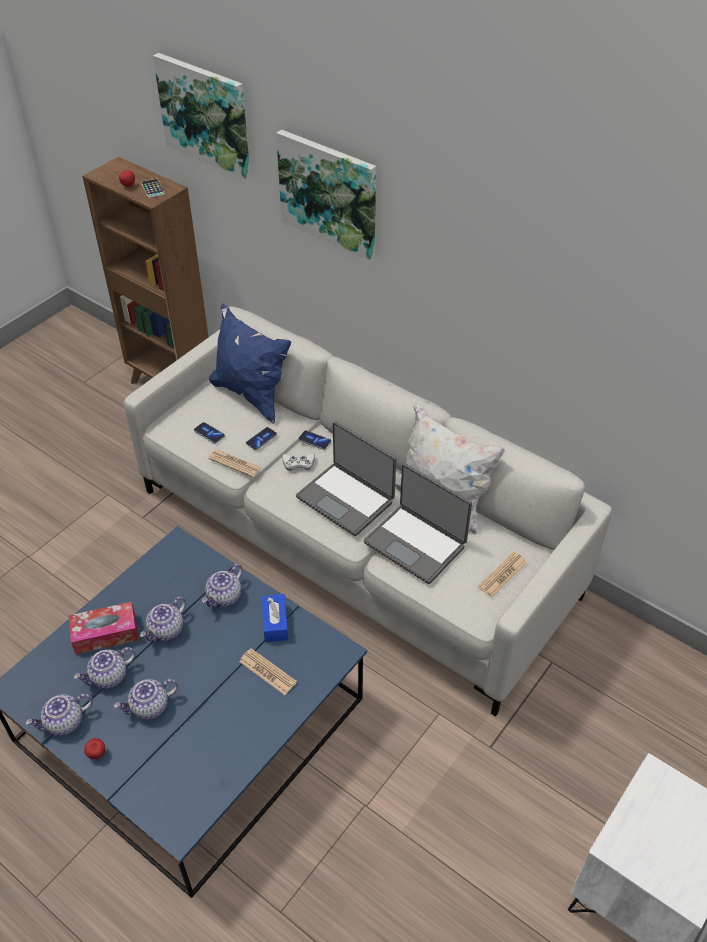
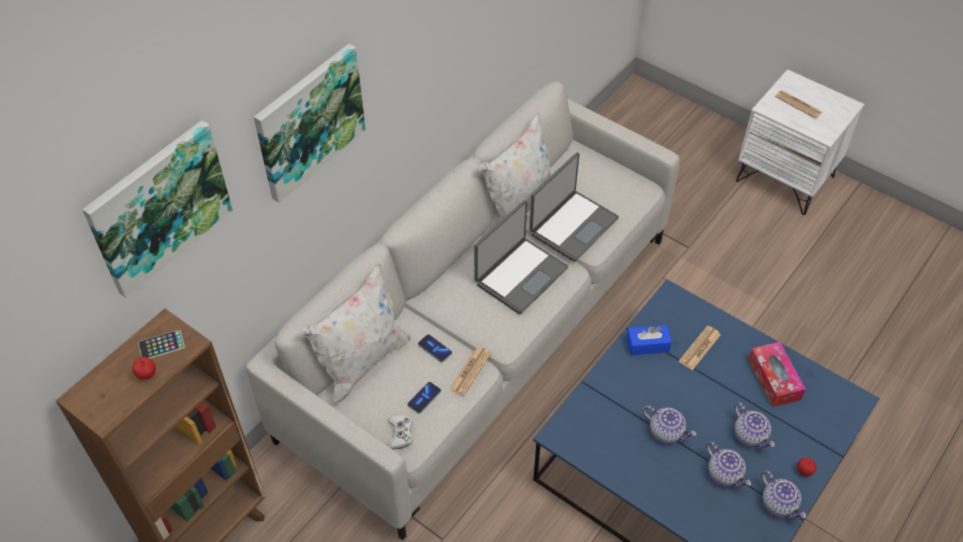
camera: 90 degrees left, 5 degrees up
(105, 633) = (676, 485): tissue box -> tissue box (774, 379)
(224, 597) = (622, 387): teapot -> none
(251, 395) = (362, 362): blue pillow -> white pillow
(298, 463) = (472, 315): white game controller -> white game controller (400, 434)
(314, 441) = (438, 302): phone -> none
(502, 575) = (602, 172): newspaper -> newspaper (798, 104)

